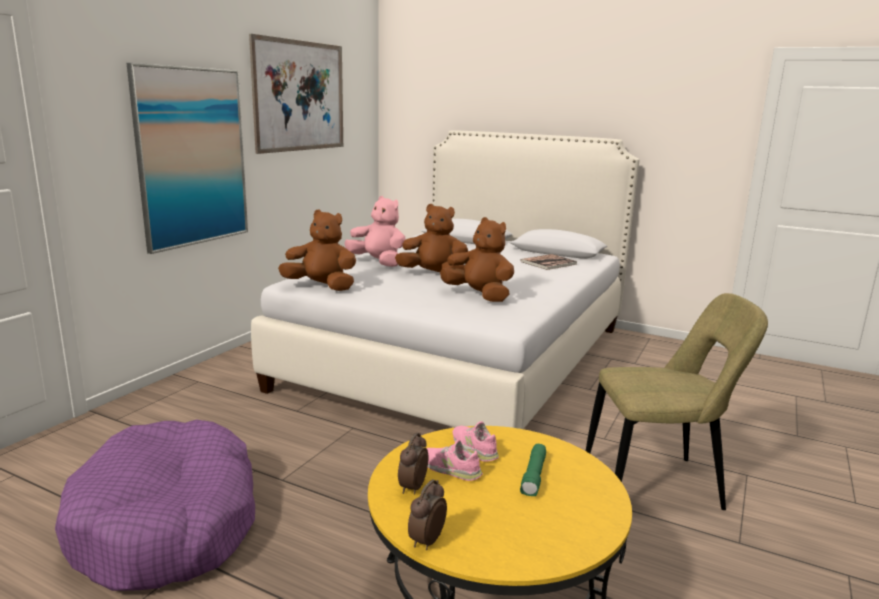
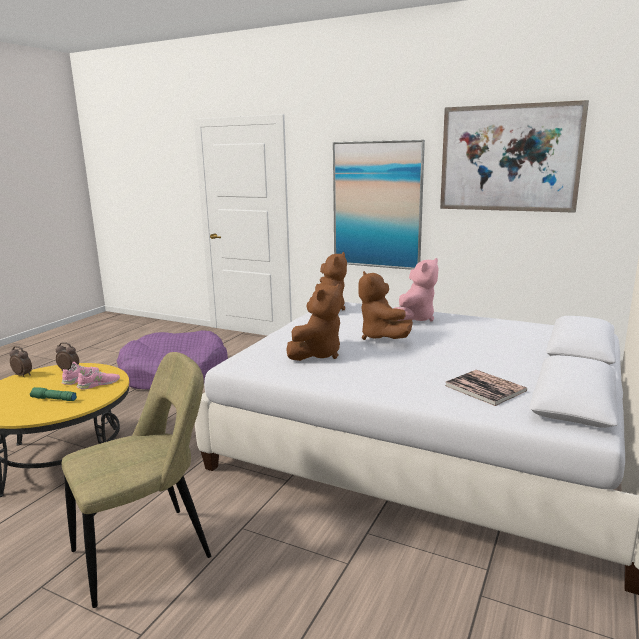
camera: 90 degrees right, 0 degrees up
(433, 275) = (382, 337): brown plush toy -> brown plush toy turned 150 degrees clockwise
(658, 484) = (148, 551): beige chair -> beige chair turned 120 degrees counterclockwise

